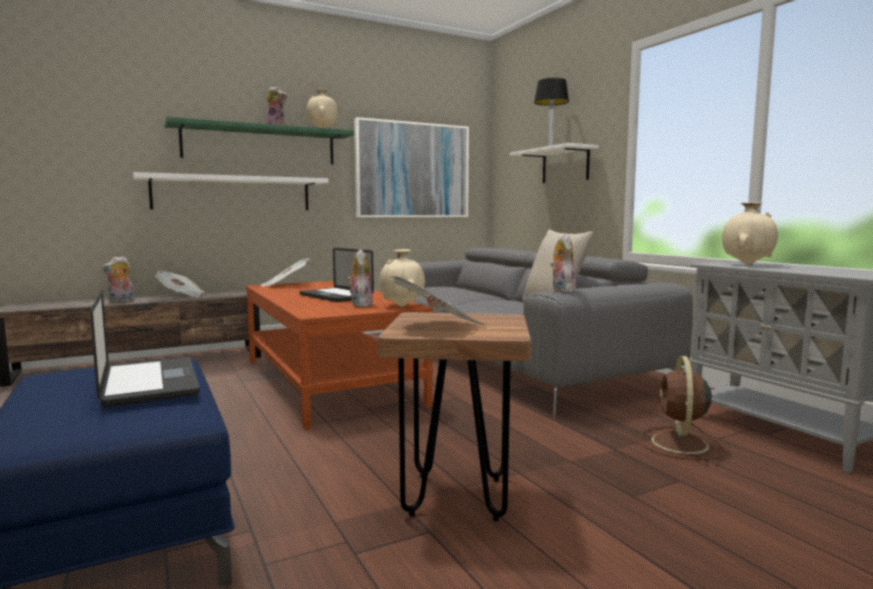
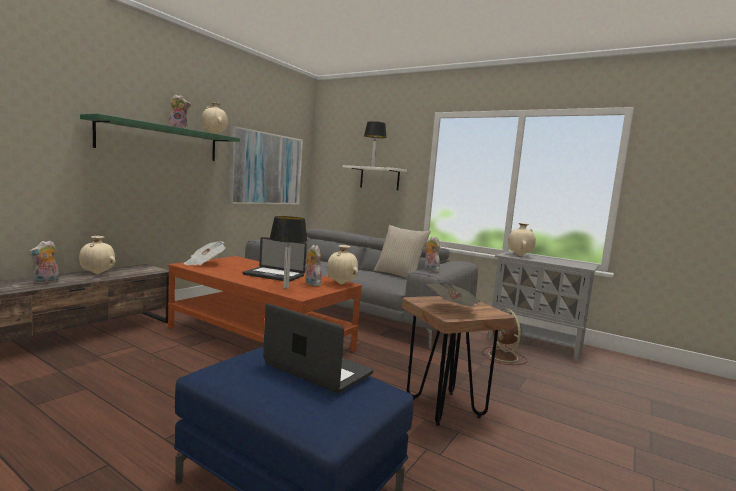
camera: 30 degrees left, 0 degrees up
(181, 296) = (97, 274): newspaper -> beige vase
(233, 193) = (136, 181): white shelf -> none
(316, 307) = (286, 288): none -> table lamp

